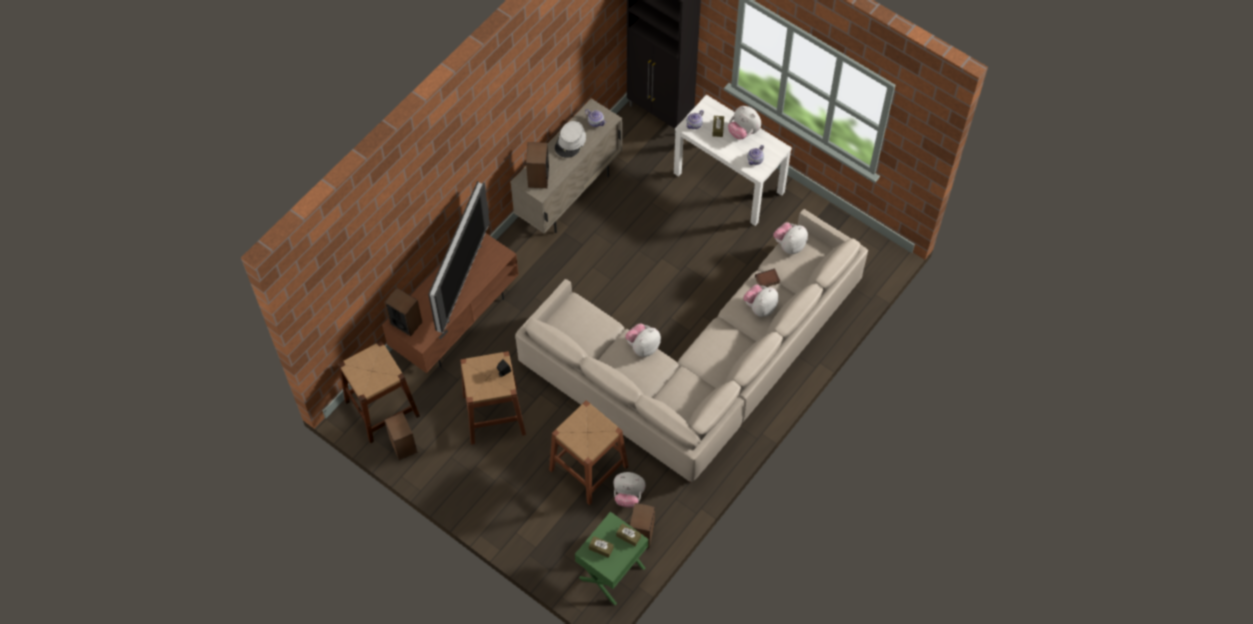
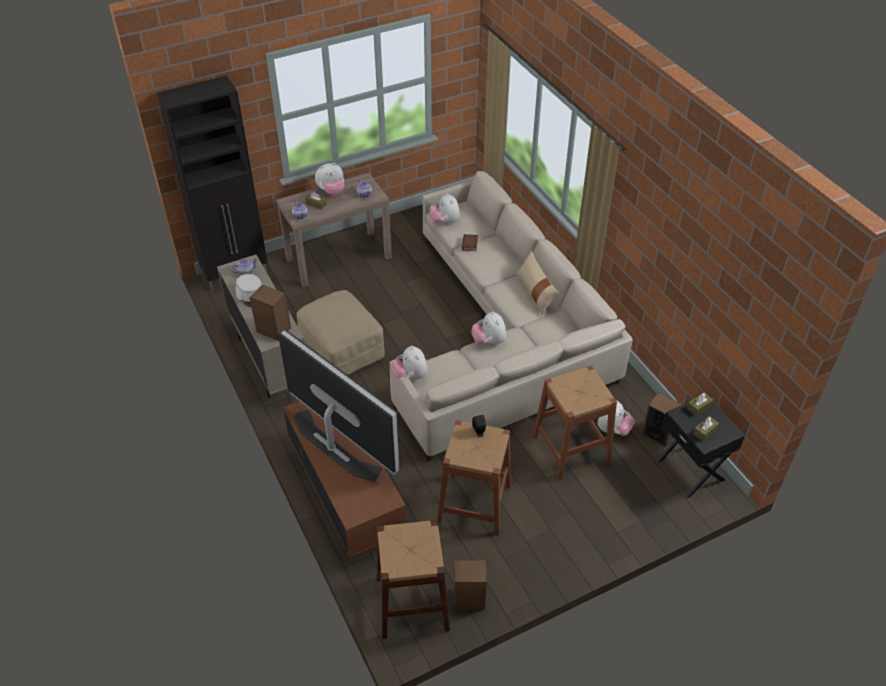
camera: 65 degrees left, 15 degrees down
(406, 322) = (358, 506): speaker -> none
(612, 241) = (341, 349): none -> beige ottoman
(612, 573) = (691, 470): green nightstand -> black nightstand
(729, 183) = (339, 258): white console table -> brown console table
(729, 361) = (535, 292): none -> beige pillow
(760, 307) = (494, 257): plush toy -> plush toy (410, 376)

